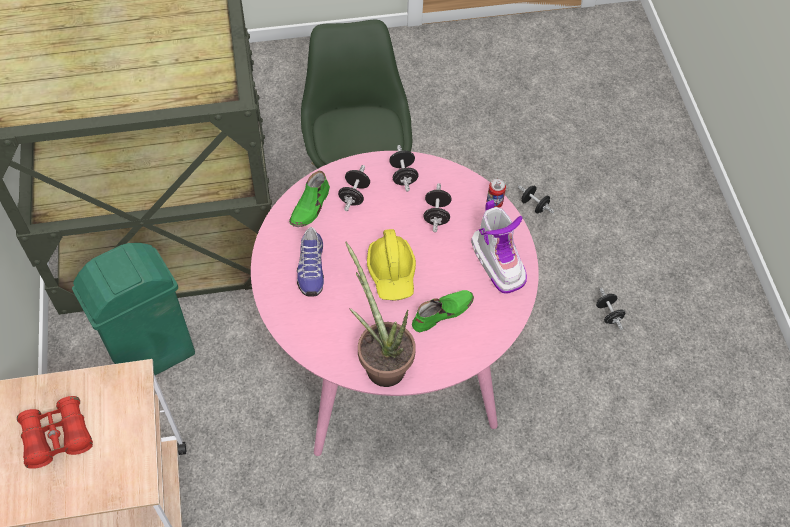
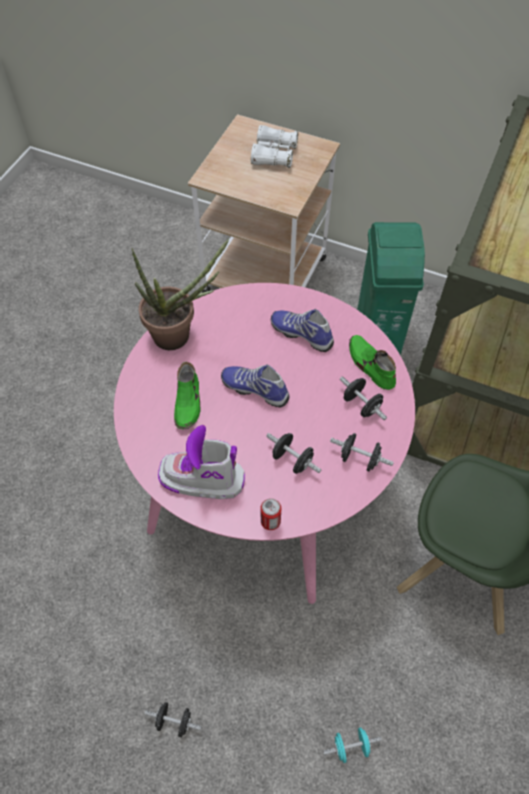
camera: 125 degrees right, 0 degrees up
(57, 437) = (274, 155): red binoculars -> white binoculars
(392, 272) = (256, 388): yellow hard hat -> shoe
(534, 205) = (350, 746): black dumbbell -> turquoise dumbbell

